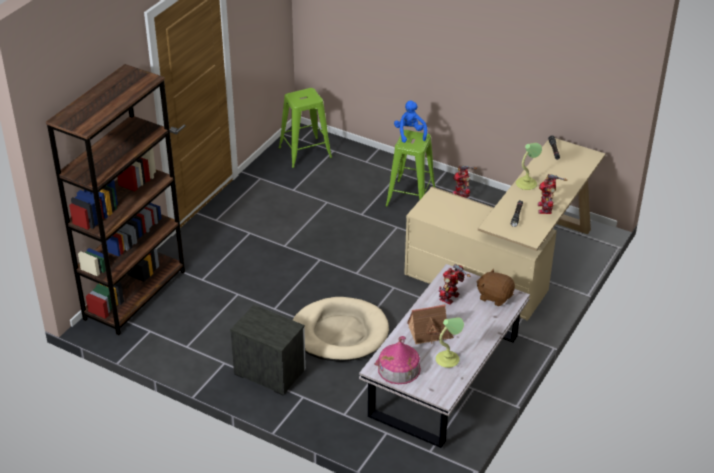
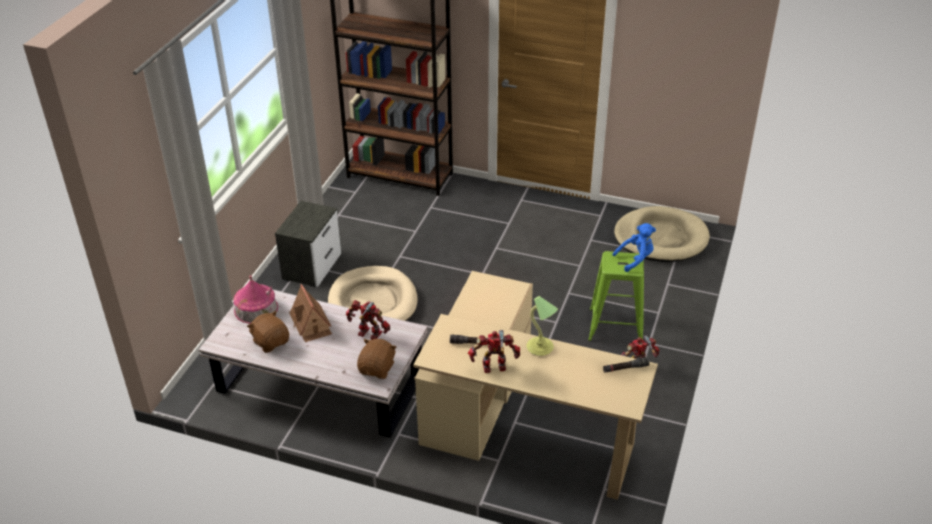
camera: 80 degrees right, 0 degrees up
(305, 153) = (660, 238): green stool -> beige dog bed
(448, 359) = (271, 342): table lamp -> brown plush toy

